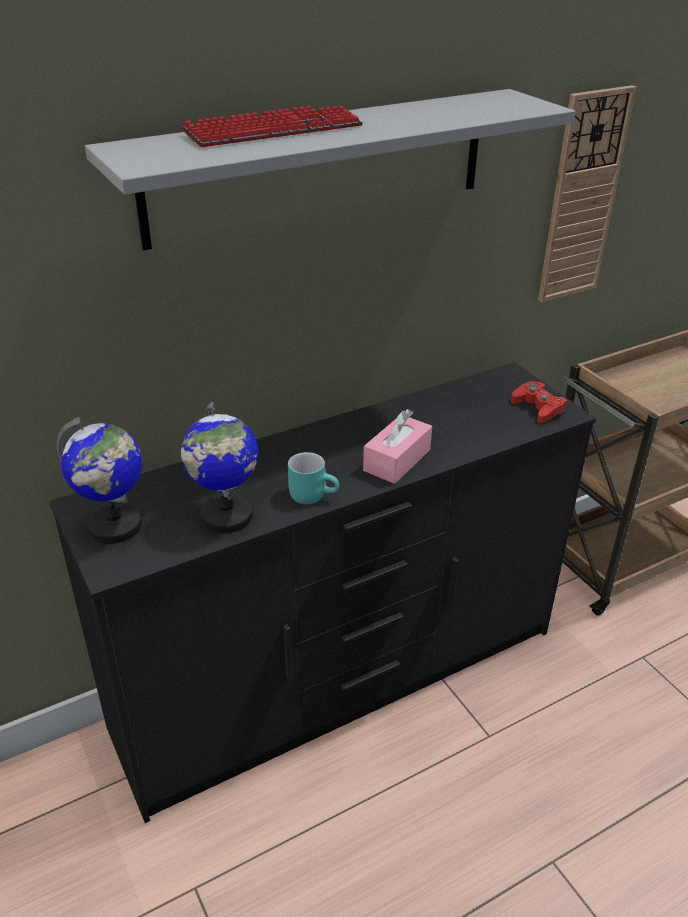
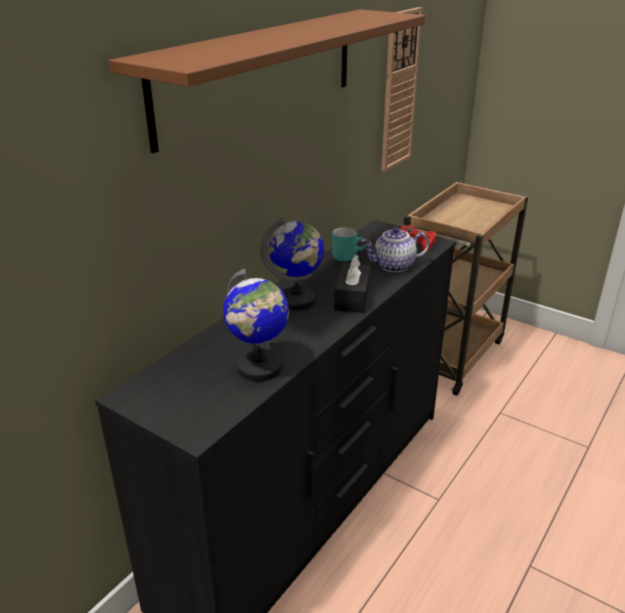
camera: 25 degrees left, 5 degrees down
(115, 526) = (173, 401): globe -> globe (297, 301)
(274, 131) = (247, 39): keyboard -> none
(313, 494) = (312, 335): turquoise mug -> turquoise mug (347, 255)
(321, 166) = (261, 73): grey shelf -> brown shelf
(397, 460) = (352, 298): pink tissue box -> black tissue box
(482, 432) = (393, 266): none -> teapot

